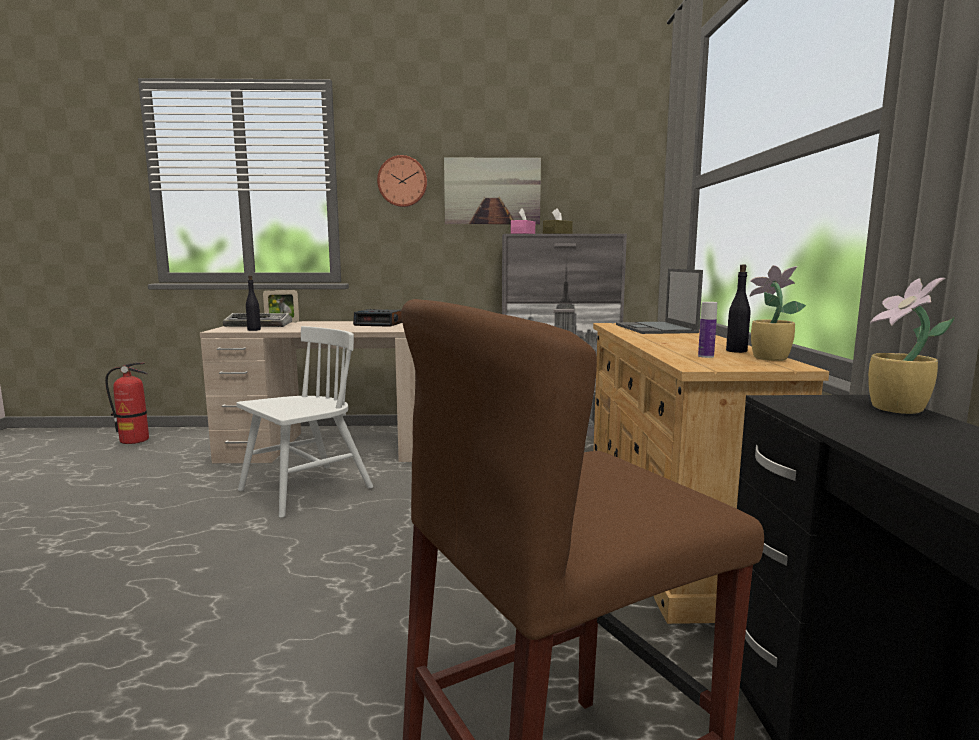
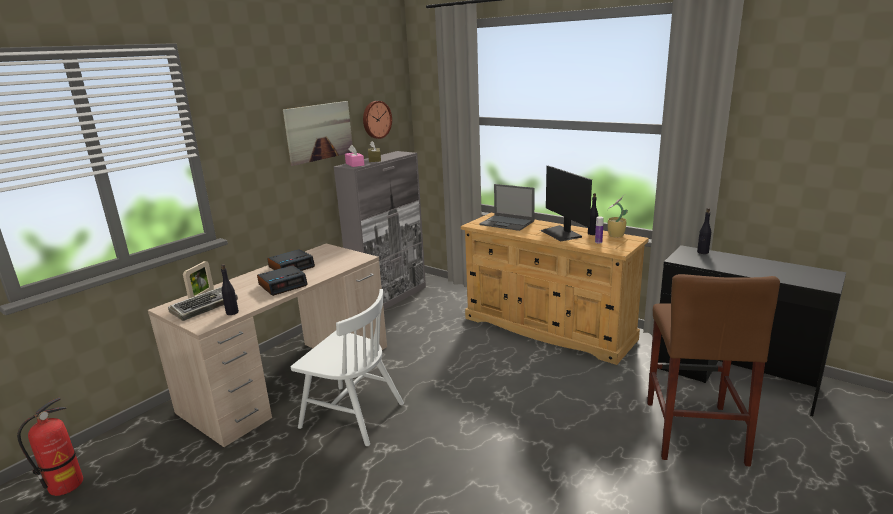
camera: 50 degrees left, 10 degrees up
(305, 489) = (352, 415): white chair -> white chair turned 120 degrees clockwise
(333, 328) = (283, 285): none -> alarm clock
(402, 181) = (254, 135): wall clock -> wall clock (376, 119)
(686, 343) = (561, 233): none -> monitor
(897, 409) = (702, 252): potted plant -> black bottle

